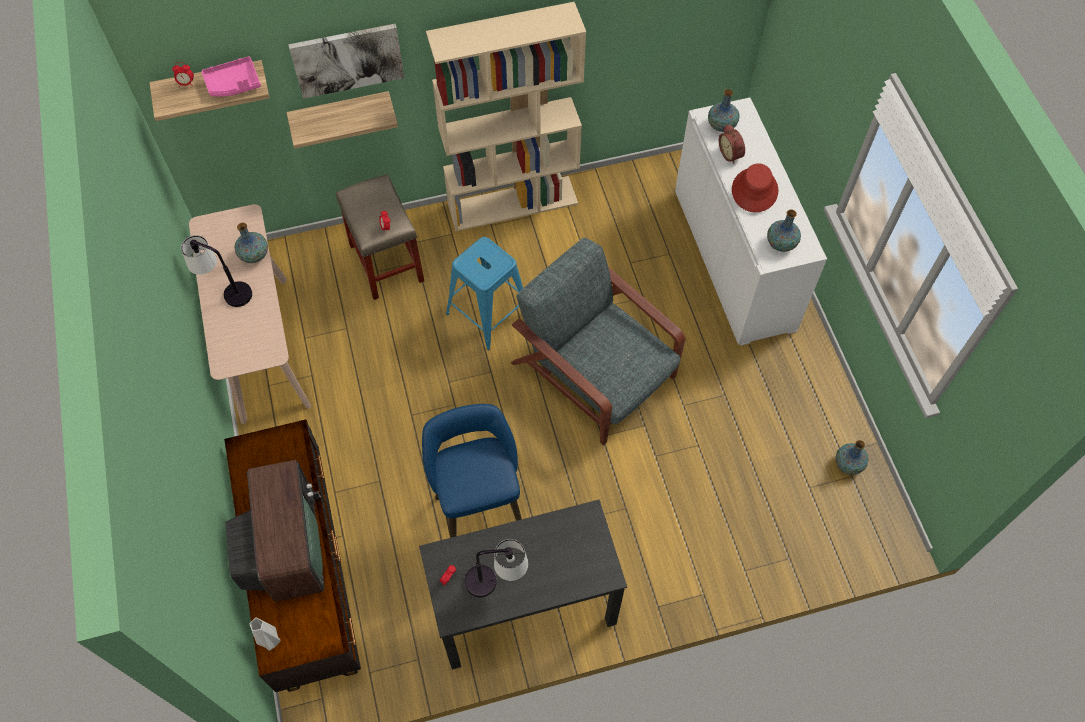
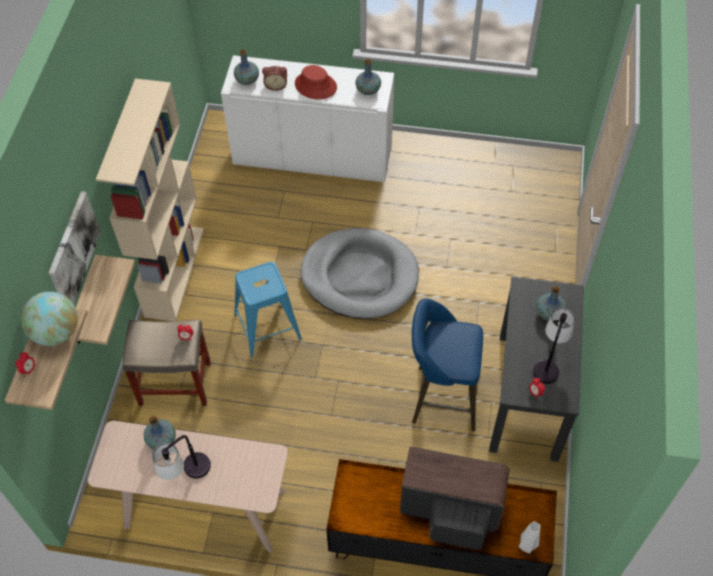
camera: 65 degrees left, 5 degrees down
(233, 84) = (56, 332): pink tray -> globe
(596, 372) = (360, 276): grey armchair -> grey dog bed
(848, 464) = (504, 163): vase -> vase (549, 313)

